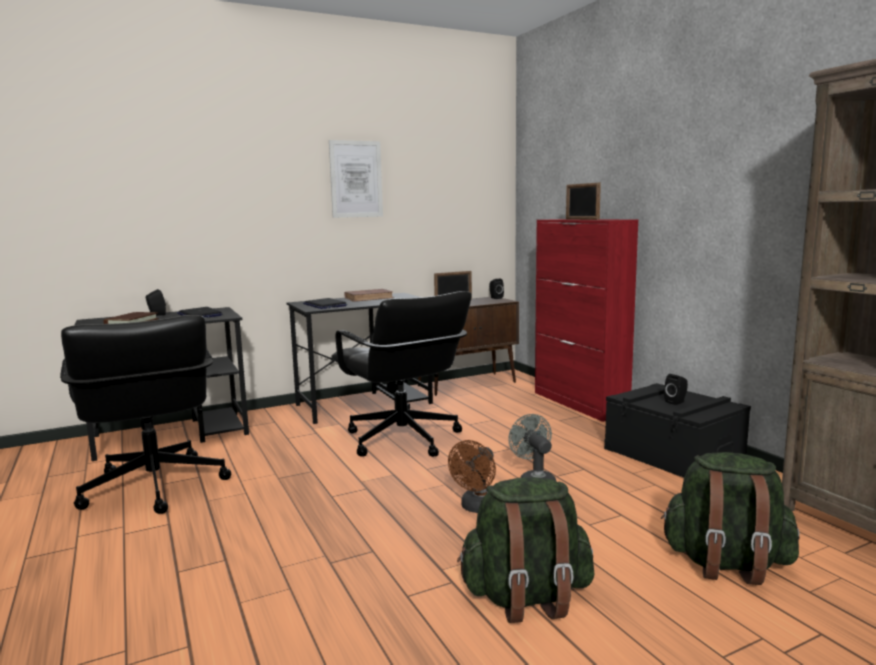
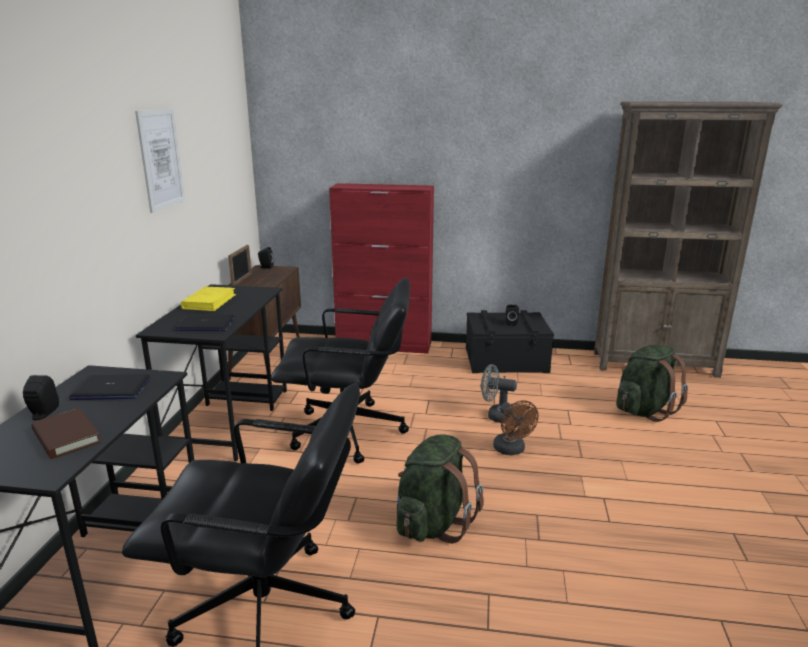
camera: 55 degrees left, 10 degrees up
(369, 298) = (209, 301): brown book -> yellow book
(526, 597) = (639, 480): green backpack -> green backpack (433, 523)
(581, 219) = (388, 188): picture frame -> none

